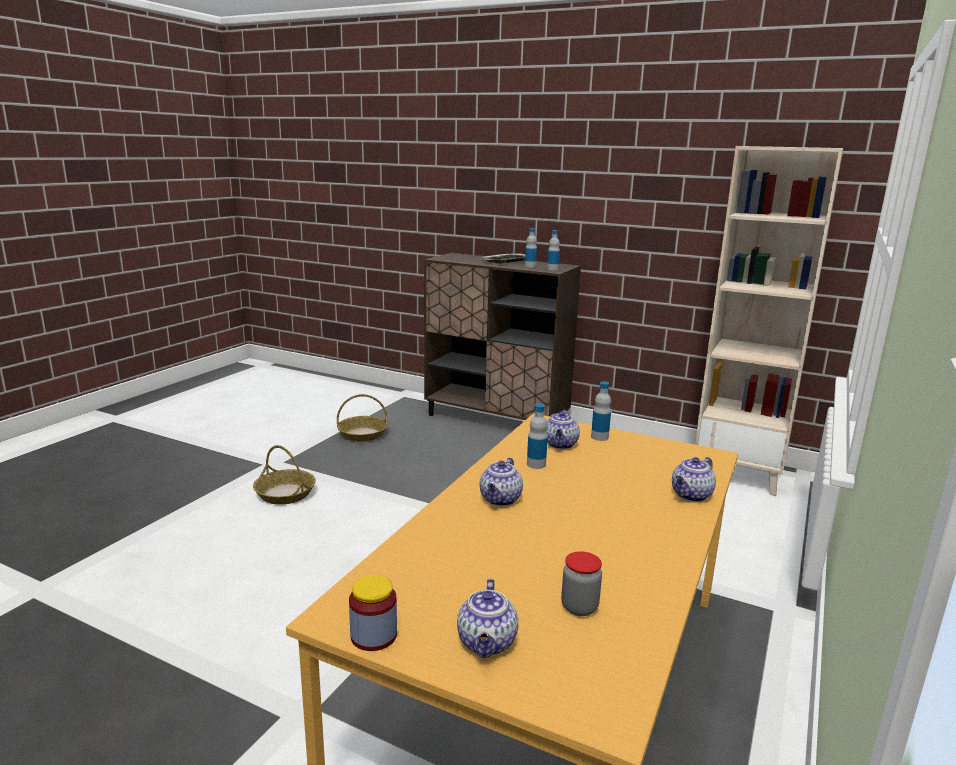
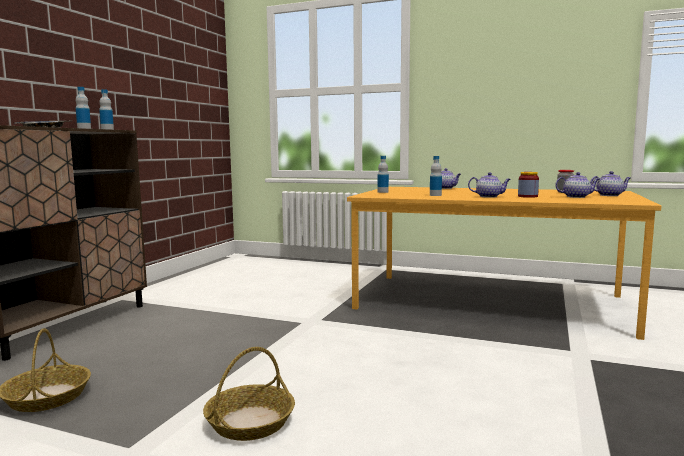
camera: 95 degrees left, 10 degrees down
(373, 636) = (637, 200): jar -> jar (527, 196)
(560, 445) = (401, 194): teapot -> teapot (576, 197)
(738, 474) = (230, 265): beige bookcase -> none

